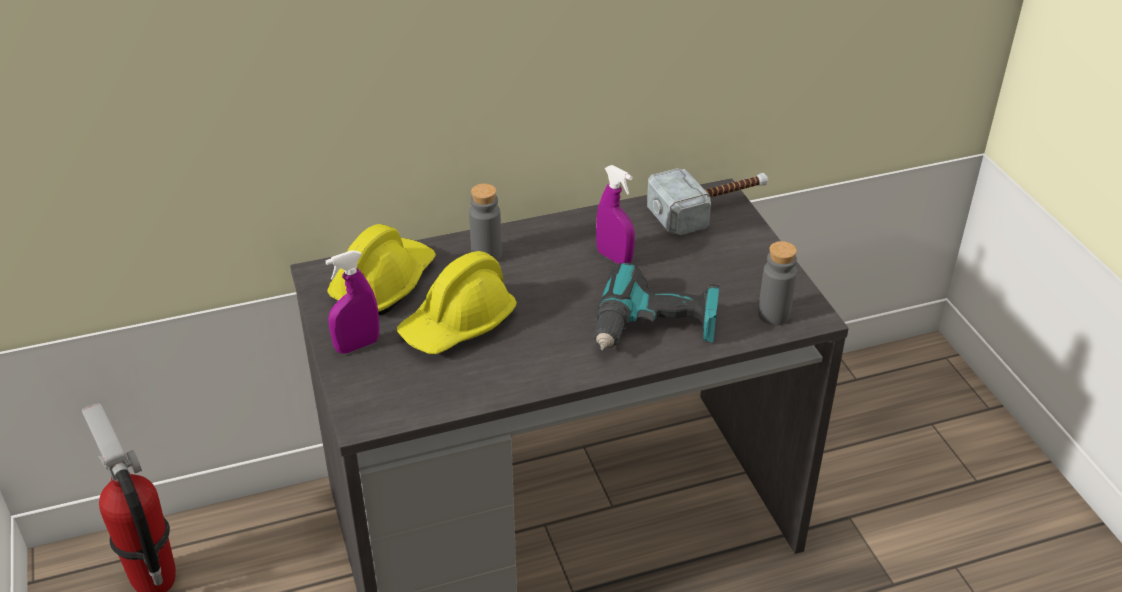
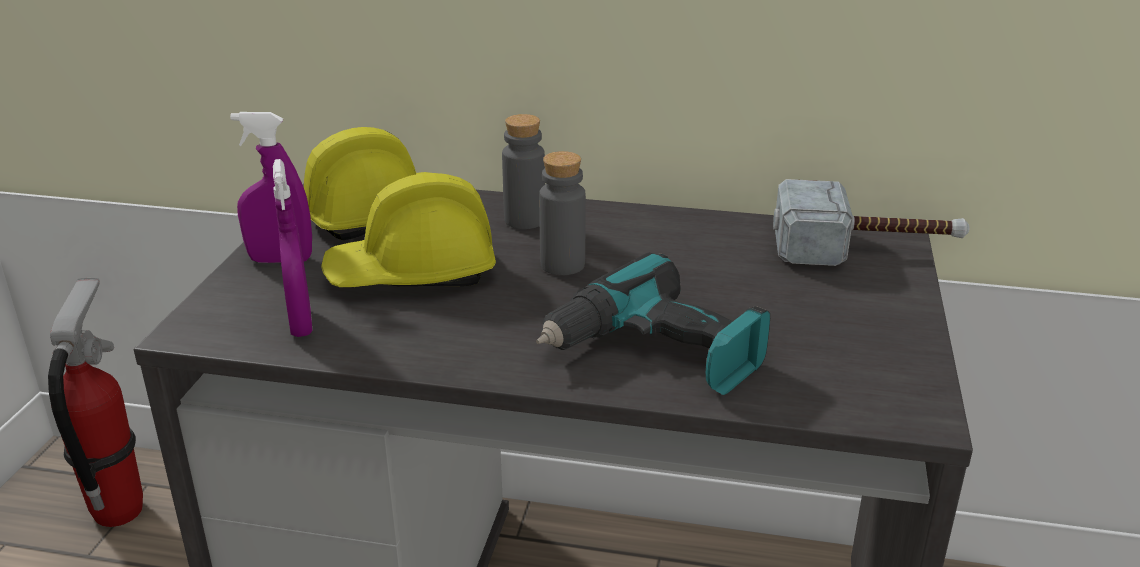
camera: 30 degrees right, 10 degrees down
(614, 258) = (679, 264): purple spray bottle -> purple spray bottle (301, 323)
(773, 315) = (854, 393): grey bottle -> grey bottle (562, 265)

